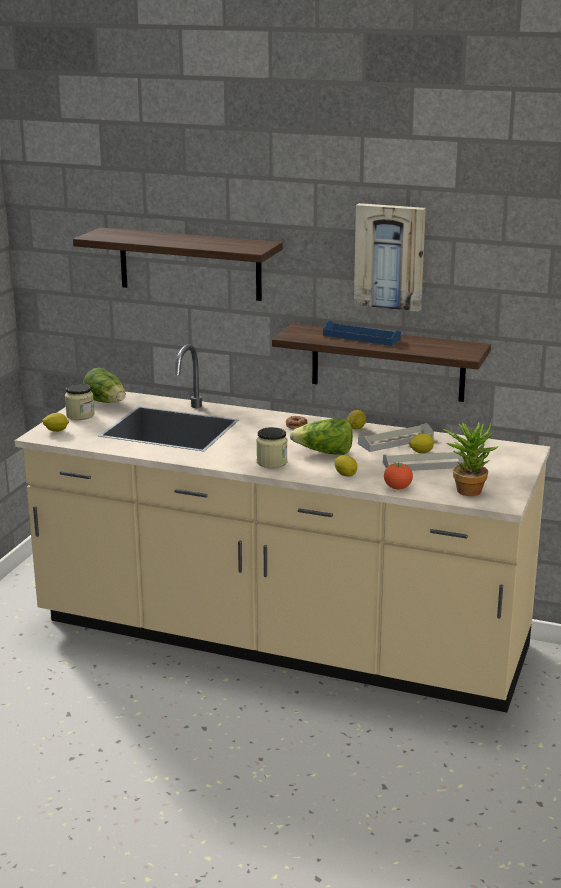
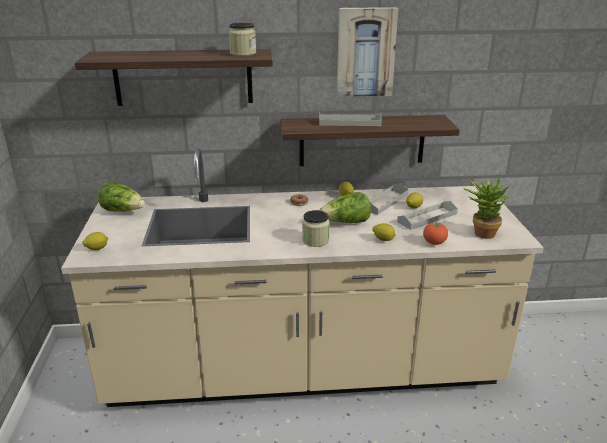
camera: 25 degrees left, 5 degrees up
(80, 415) = (108, 228): jar -> jar (243, 53)
(361, 337) = (349, 122): blue tray -> grey tray

